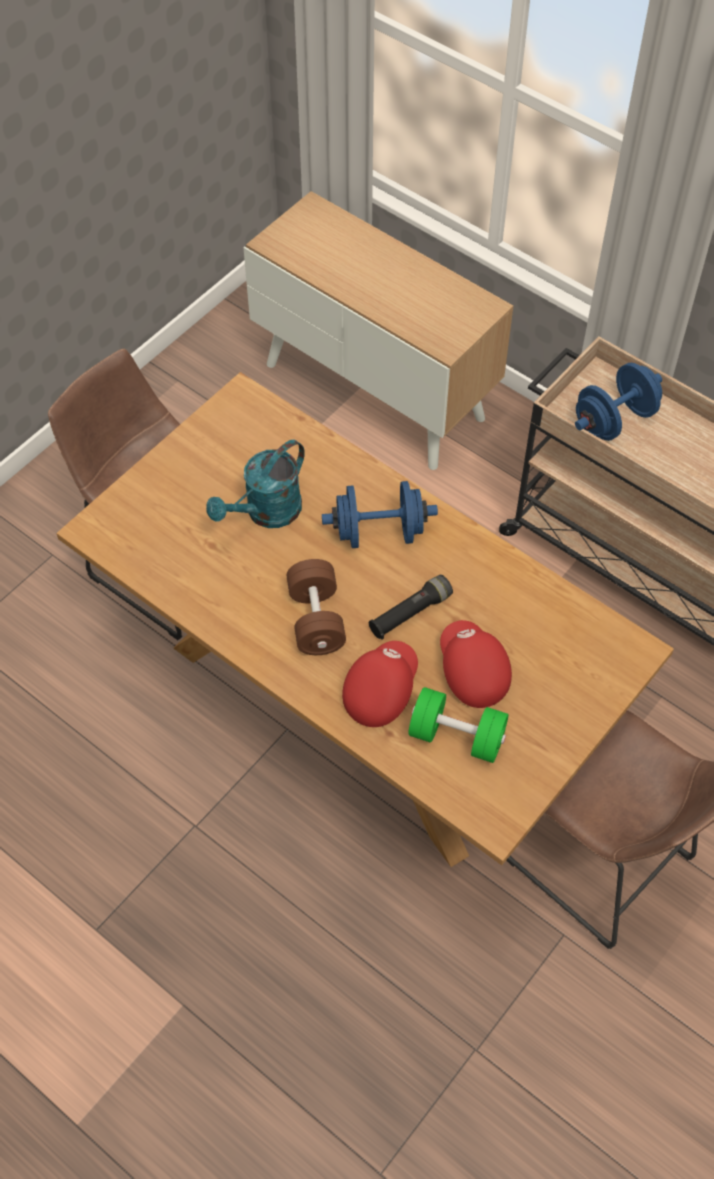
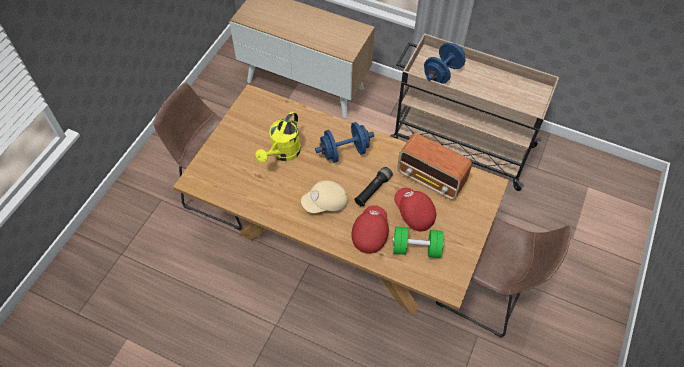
camera: 15 degrees left, 0 degrees up
(266, 513) = (283, 153): turquoise watering can -> yellow watering can
(316, 620) = (325, 203): brown dumbbell -> beige cap
(525, 616) = (431, 179): none -> radio

